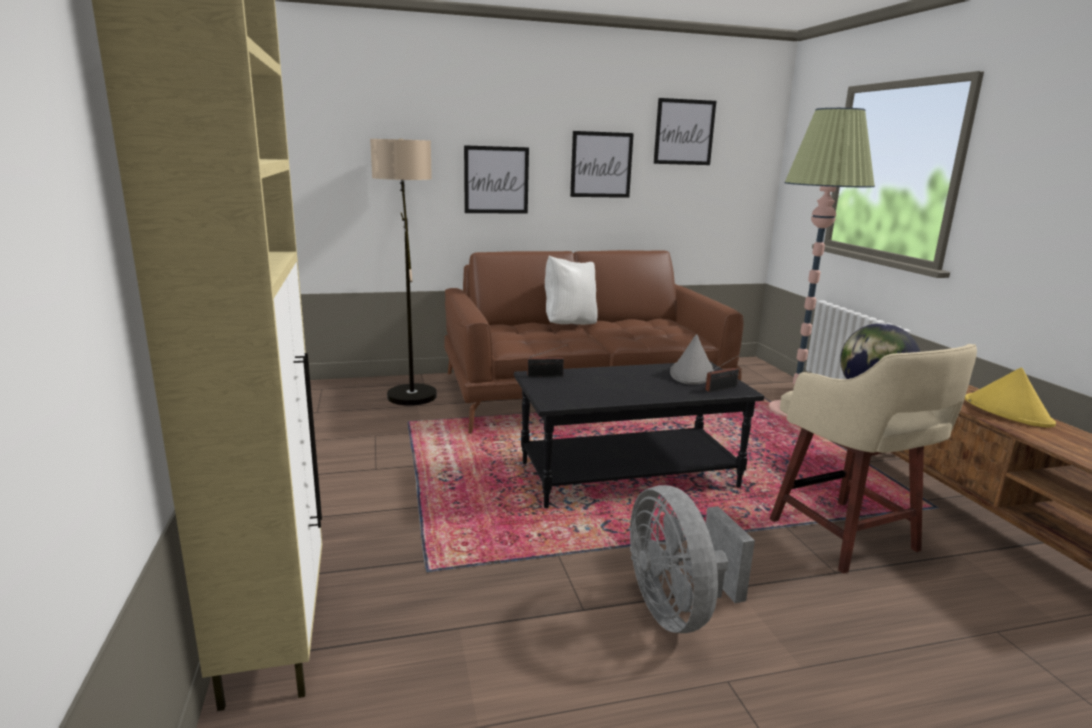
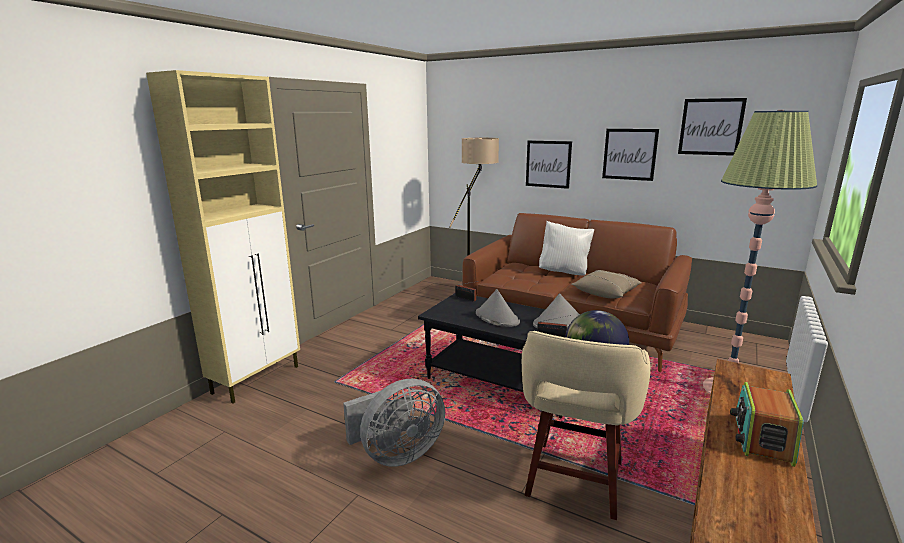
camera: 45 degrees right, 0 degrees up
(629, 386) = (496, 318): none -> grey hat
(653, 336) = (606, 293): none -> beige pillow
(678, 610) = (397, 454): grey fan -> grey fan turned 150 degrees counterclockwise
(1008, 412) = (761, 439): yellow hat -> radio

